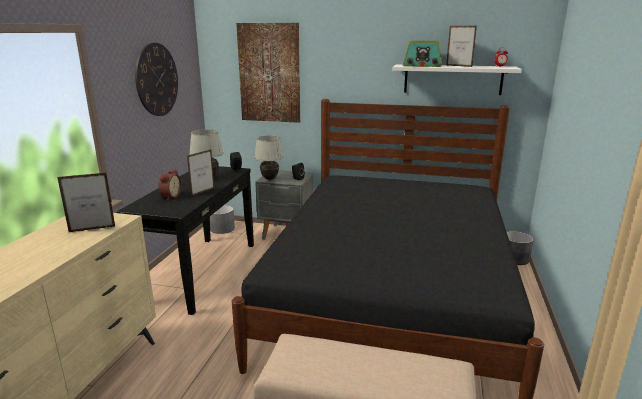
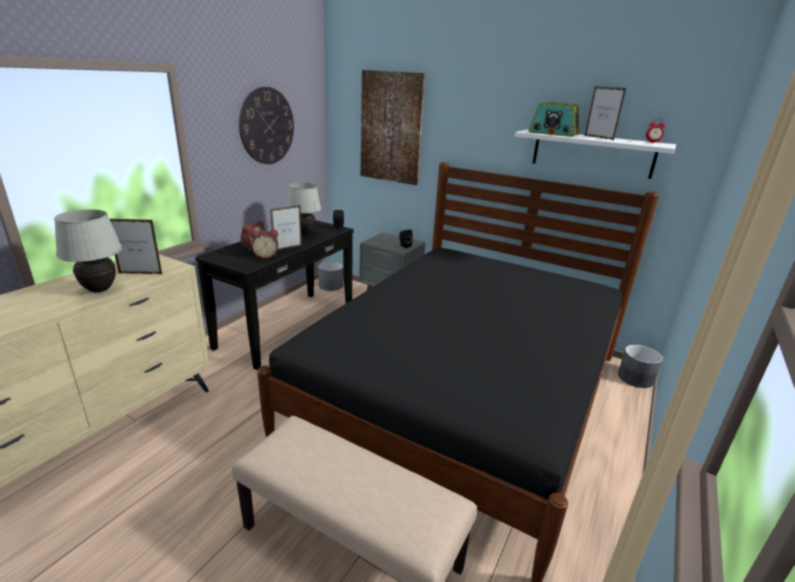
camera: 15 degrees right, 5 degrees up
(187, 201) = (266, 255): none -> alarm clock
(269, 179) = (376, 242): white table lamp -> white table lamp (100, 290)

